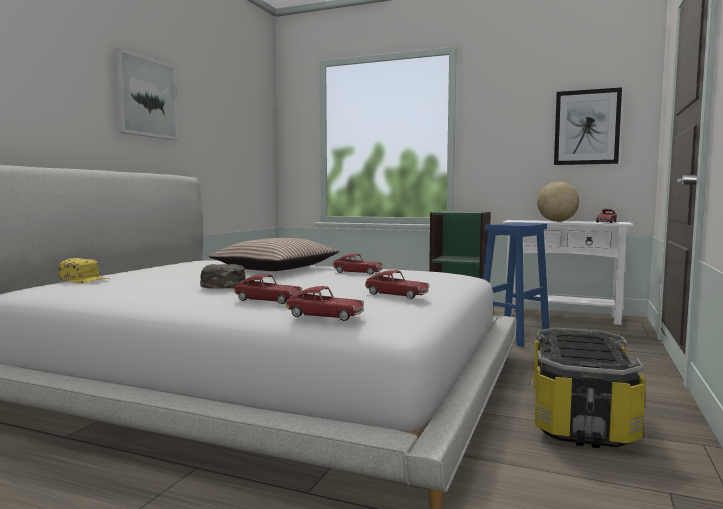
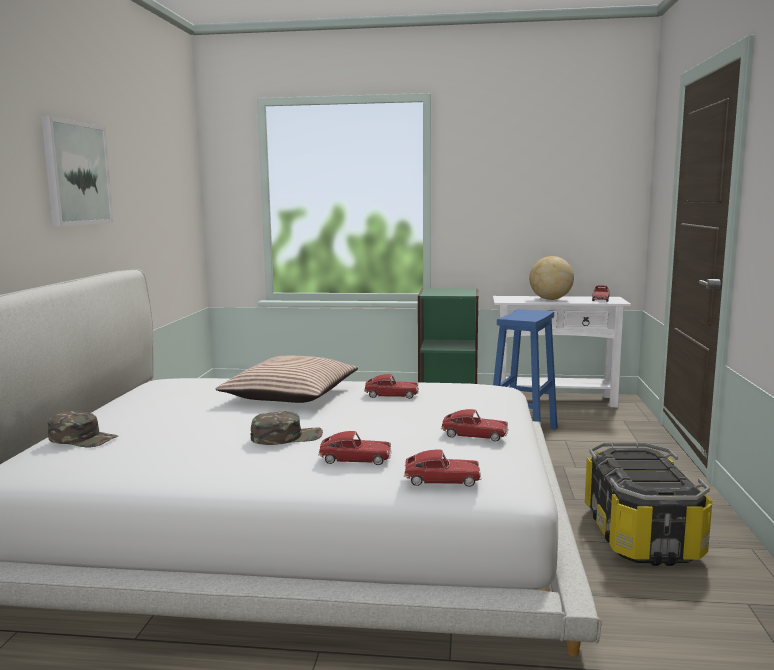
camera: 15 degrees left, 5 degrees up
(84, 279) = (83, 438): yellow cap -> green cap
(587, 127) = (577, 194): picture -> none

